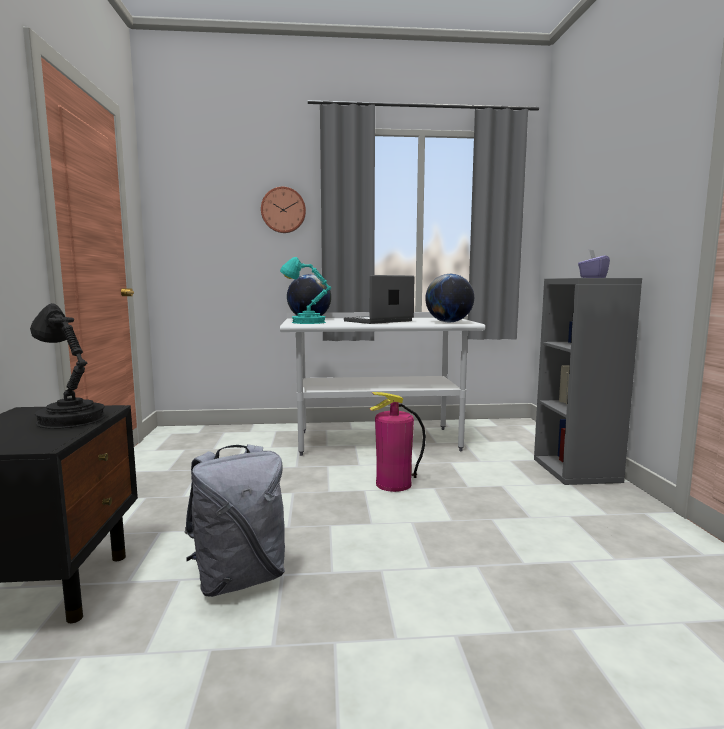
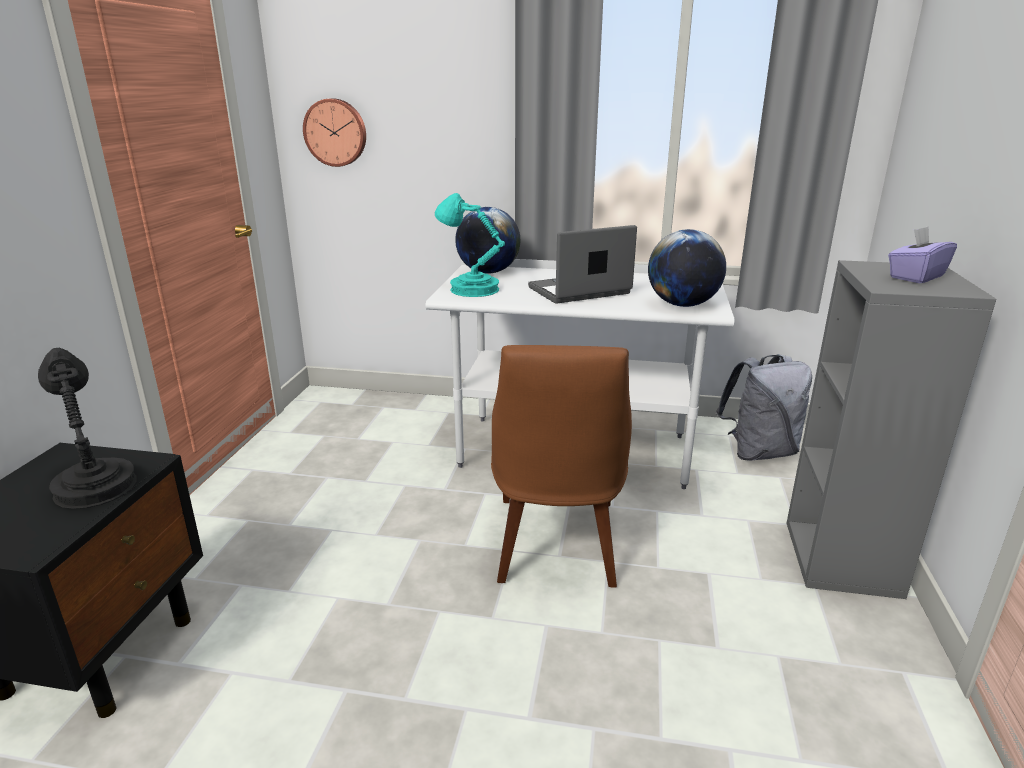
camera: 15 degrees right, 15 degrees up
(239, 578) = (295, 686): grey backpack -> grey backpack (759, 452)
(283, 210) = (463, 96): wall clock -> wall clock (336, 132)
(393, 484) = (555, 545): fire extinguisher -> brown chair

